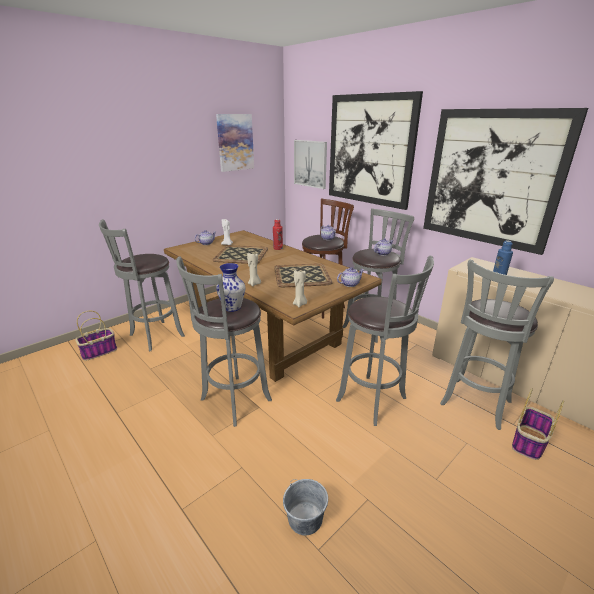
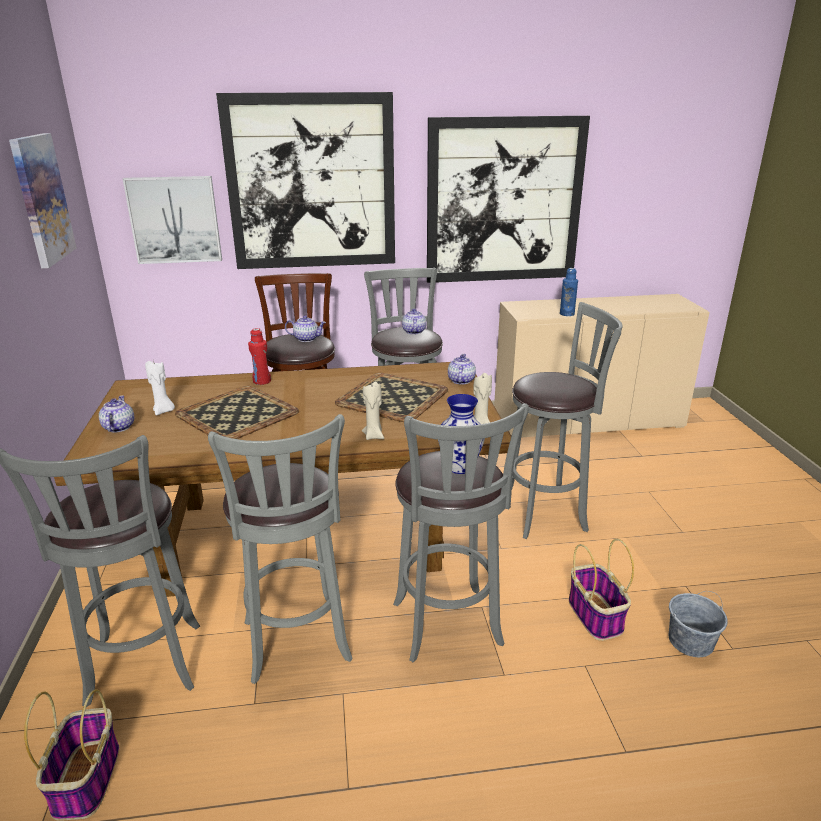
camera: 55 degrees left, 0 degrees up
(474, 405) = (602, 459): grey stool -> grey stool (297, 645)
(529, 443) = (668, 462): basket -> basket (596, 616)

